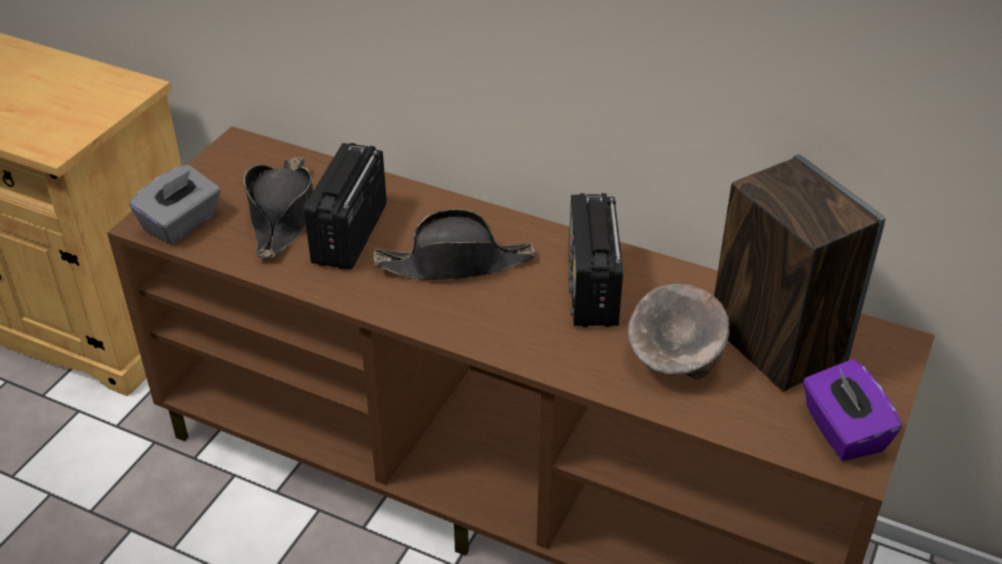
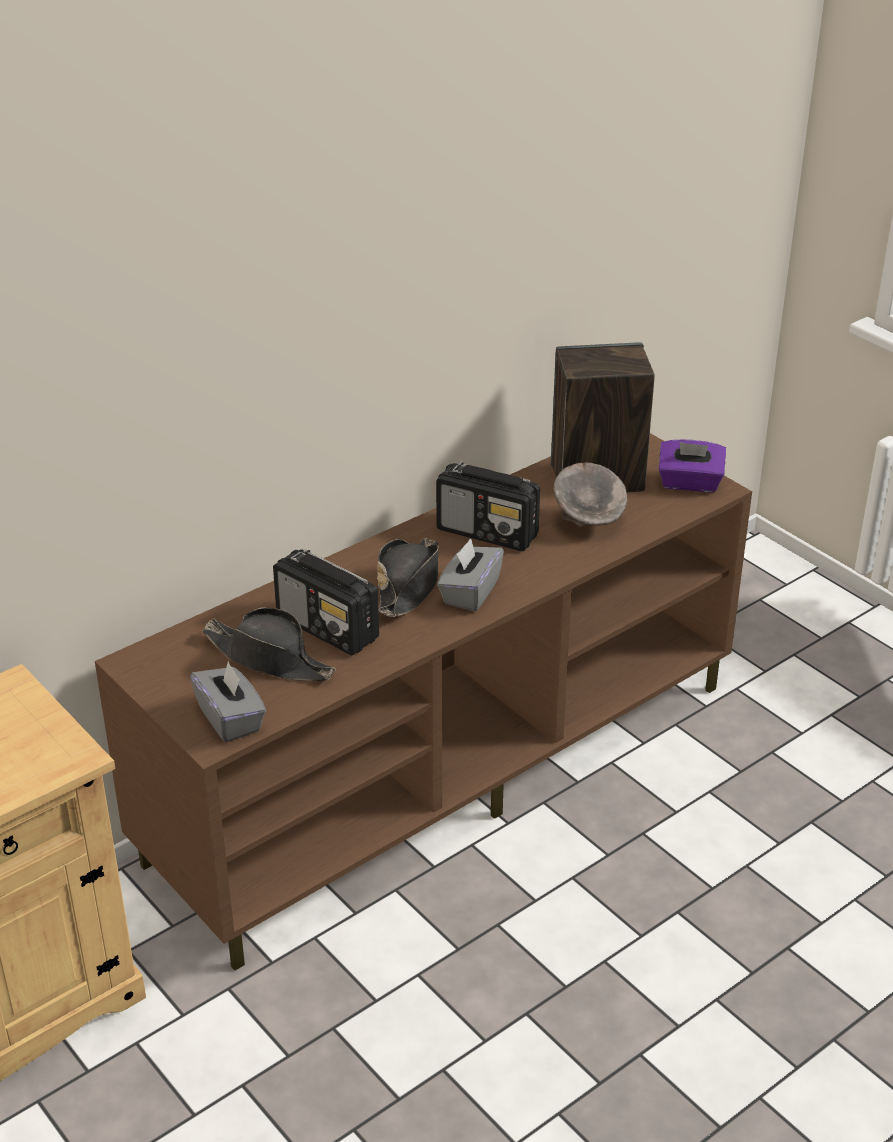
camera: 65 degrees left, 5 degrees down
(470, 310) = (470, 593): none -> grey tissue box

